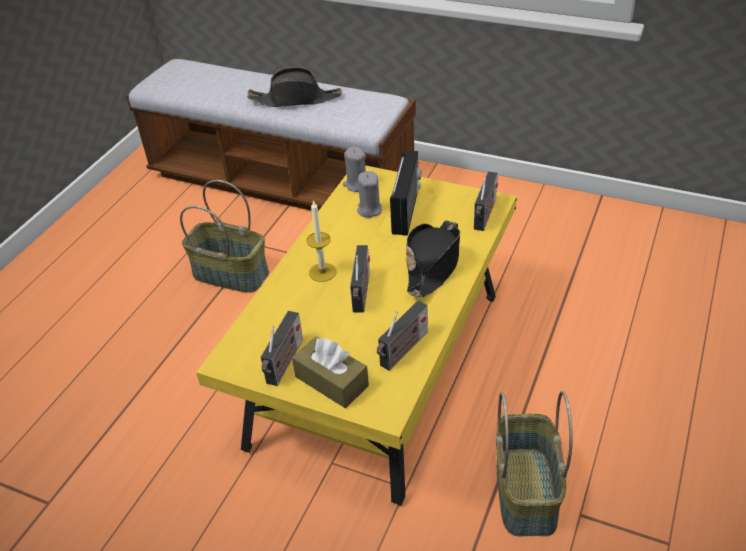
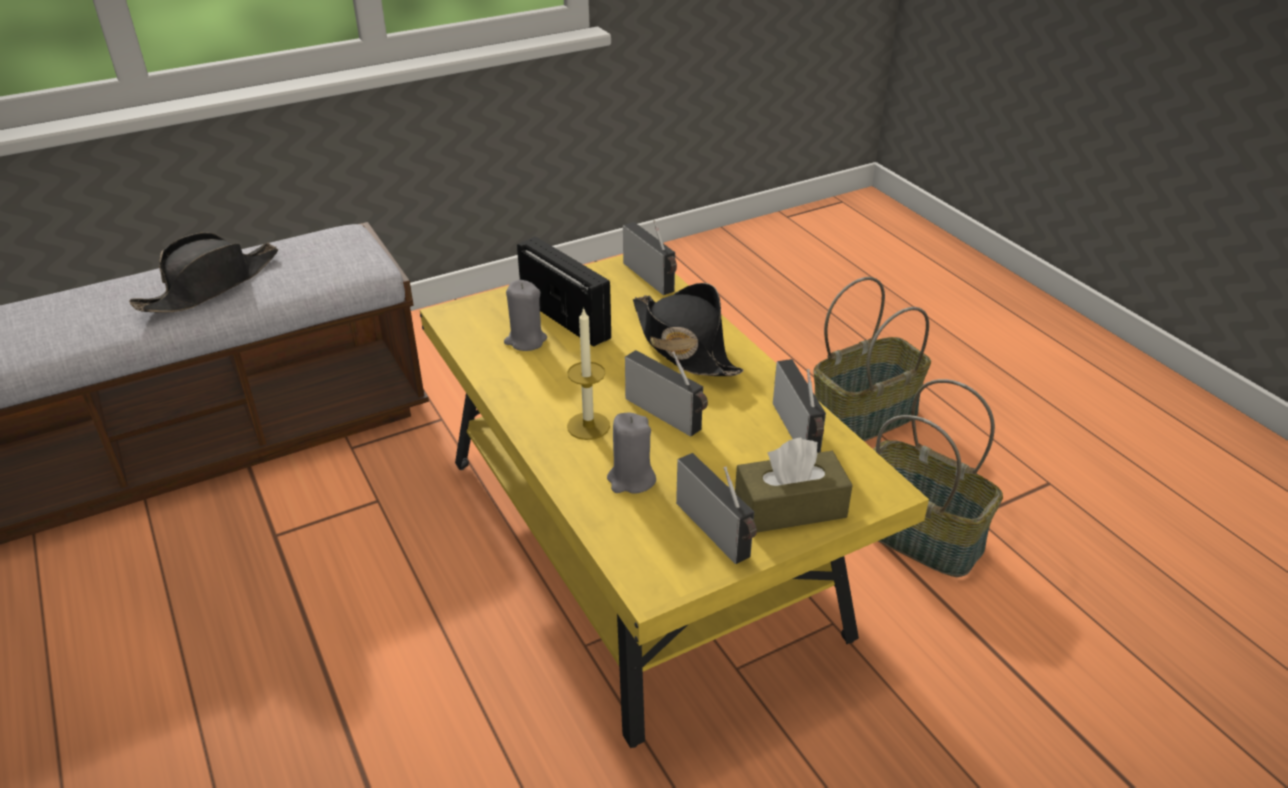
camera: 55 degrees left, 5 degrees down
(232, 273) = (292, 590): basket -> basket (863, 416)
(356, 185) = (464, 327): grey candle -> grey candle (631, 479)

